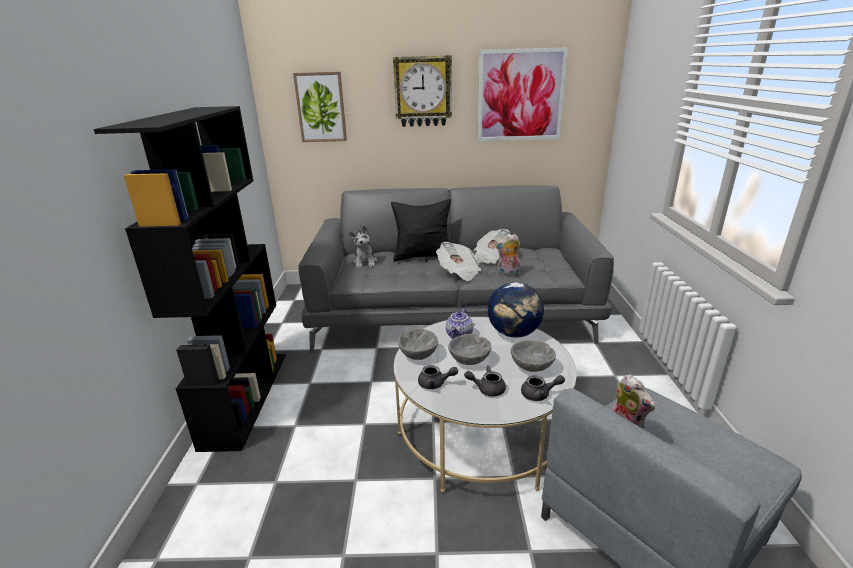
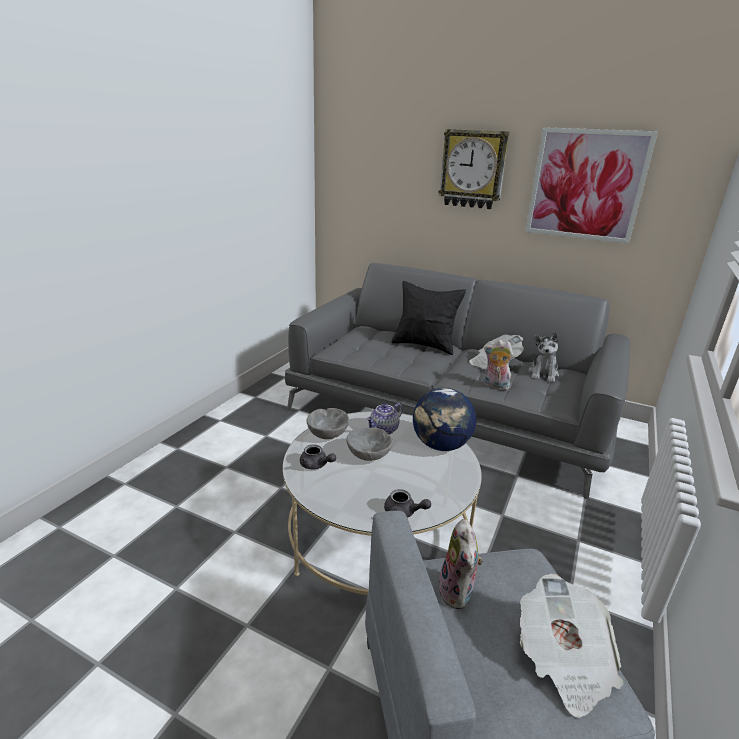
camera: 25 degrees right, 0 degrees up
(246, 396) = (210, 429): black bookcase -> none
(321, 107) = (370, 175): picture -> none
(365, 262) = (364, 337): plush toy -> plush toy (543, 374)
(458, 272) = (444, 369): newspaper -> newspaper (564, 661)
(487, 389) = (358, 487): grey teapot -> none
(532, 367) = (424, 484): grey bowl -> none

